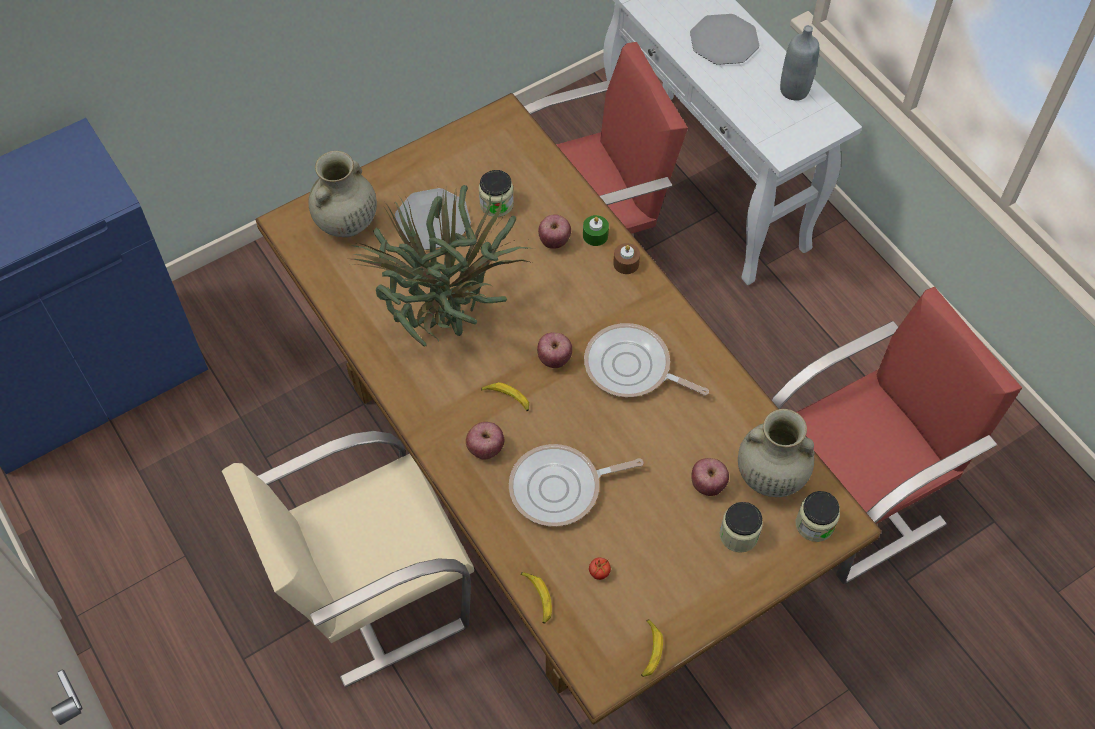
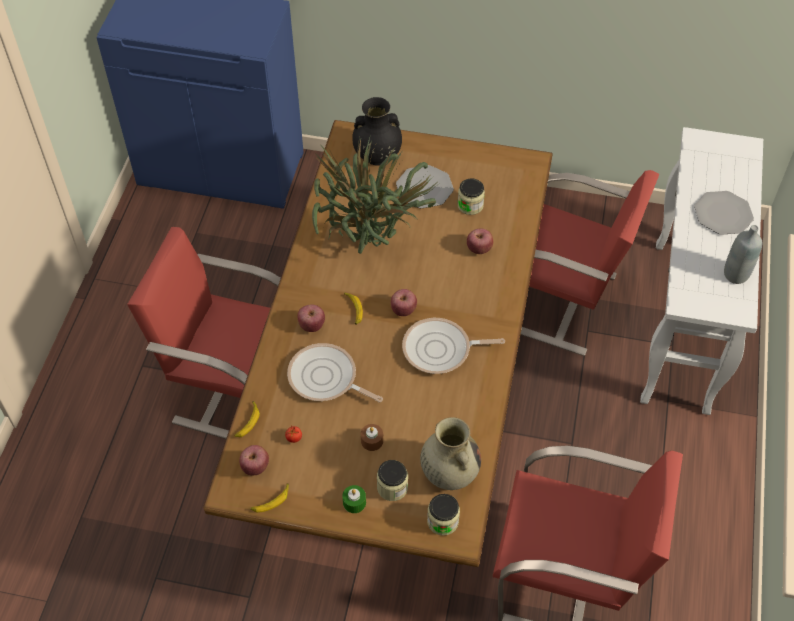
camera: 45 degrees right, 5 degrees down
(346, 224) = (376, 156): beige vase -> black vase
(371, 590) = (238, 387): beige chair -> red chair
(595, 235) = (506, 264): green candle -> green candle (354, 502)
(626, 263) = (506, 292): brown candle -> brown candle (372, 441)
(632, 368) = (440, 350): frying pan -> frying pan turned 75 degrees counterclockwise
(707, 484) = (407, 446): apple -> apple (255, 467)

